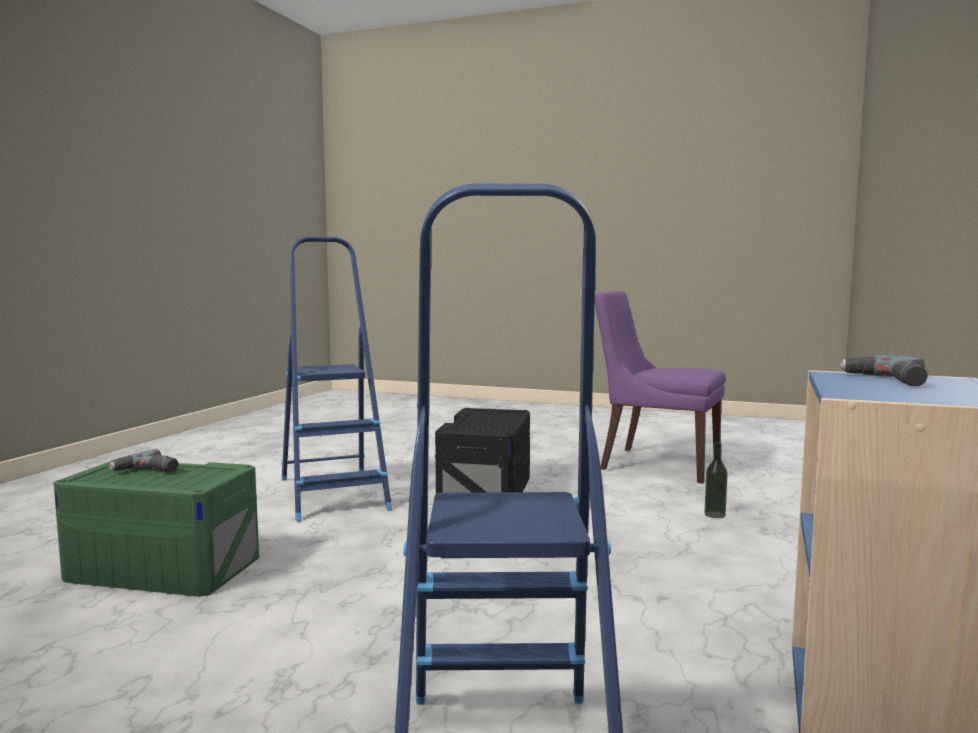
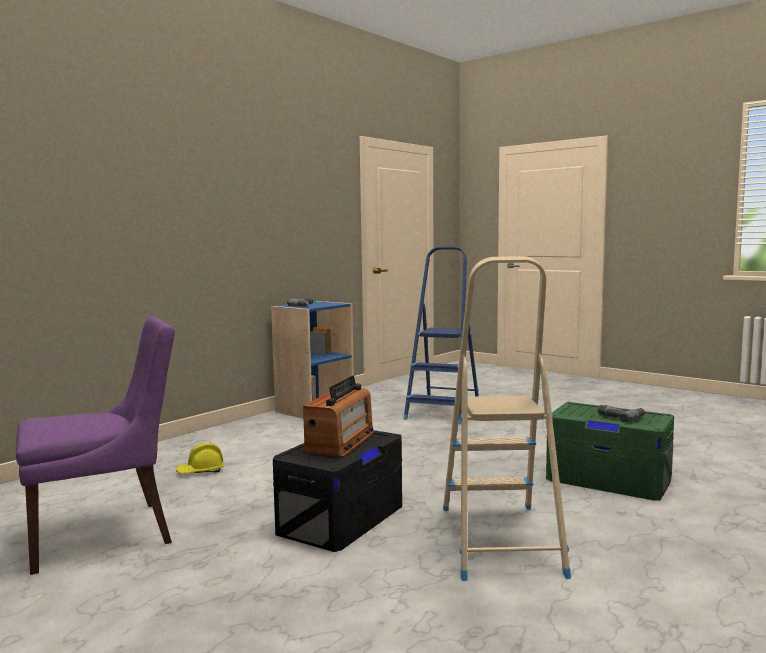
camera: 160 degrees left, 0 degrees up
(333, 494) = (499, 538): blue step ladder -> beige step ladder
(488, 421) = (340, 442): none -> radio
(656, 464) = (105, 534): purple chair -> purple chair turned 75 degrees counterclockwise
(715, 515) = (201, 471): bottle -> yellow hard hat

